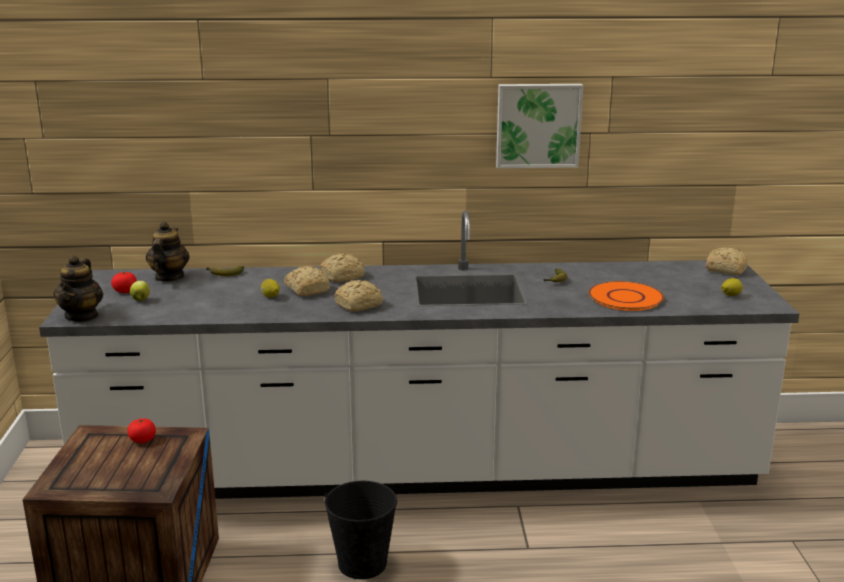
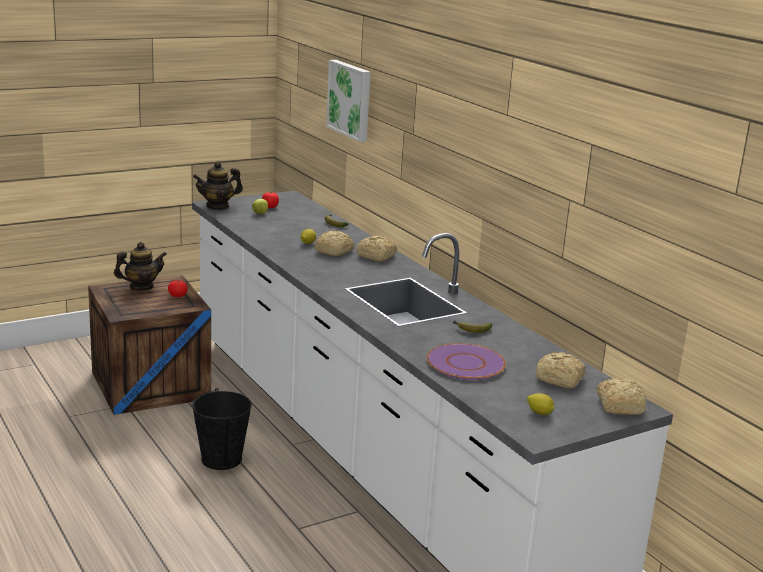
camera: 60 degrees right, 0 degrees up
(169, 277) = (308, 211): teapot -> teapot (141, 287)
(360, 305) = (324, 271): bread -> bread (560, 380)
(538, 125) = (529, 175): picture -> picture (351, 99)
(626, 298) = (465, 363): orange plate -> purple plate

